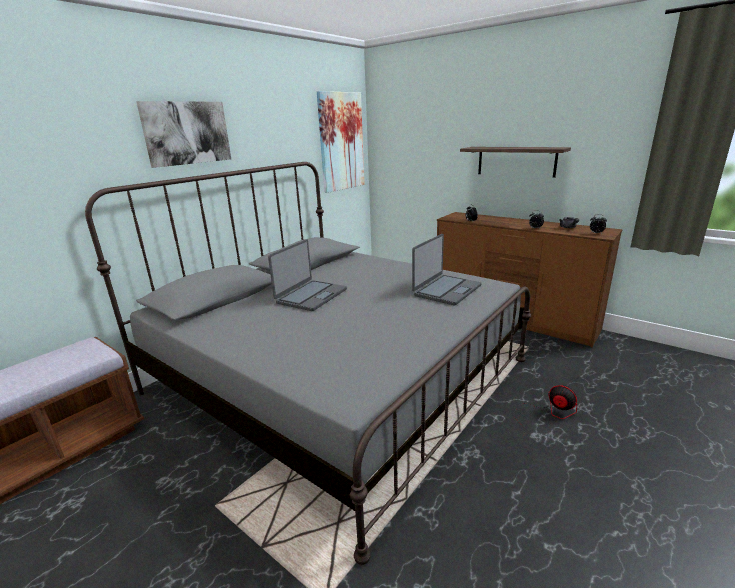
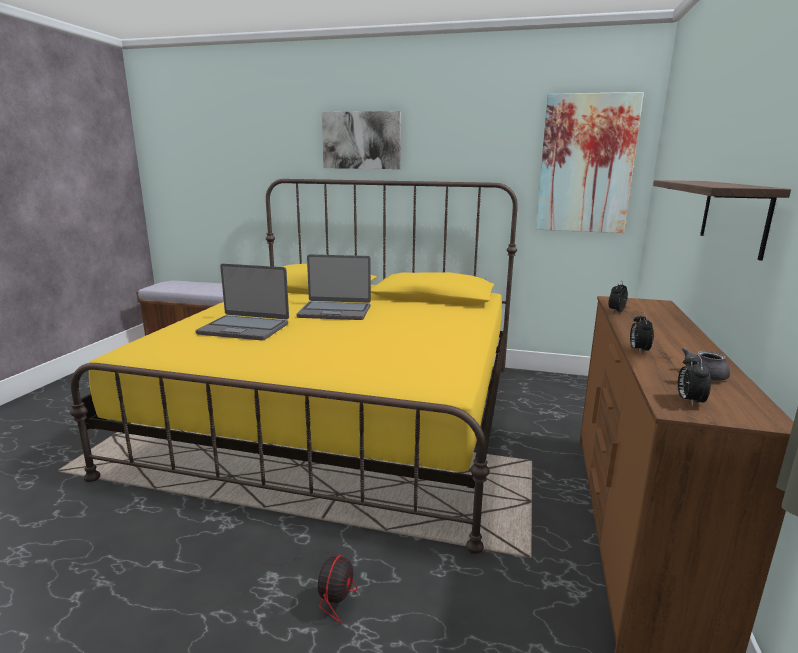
camera: 65 degrees right, 5 degrees down
(337, 376) = (341, 413): grey bed -> yellow bed
(446, 290) = (396, 361): laptop -> laptop (244, 328)

